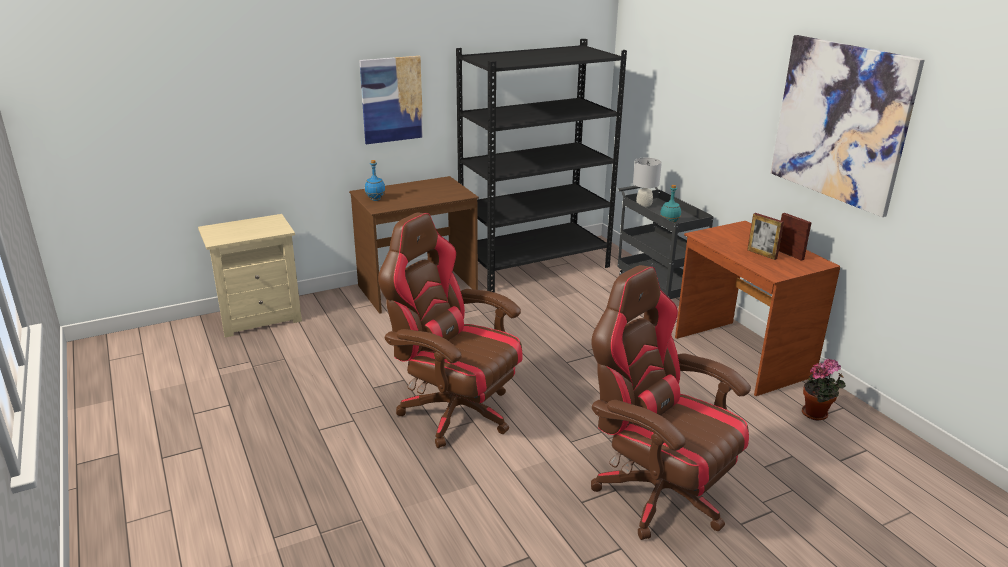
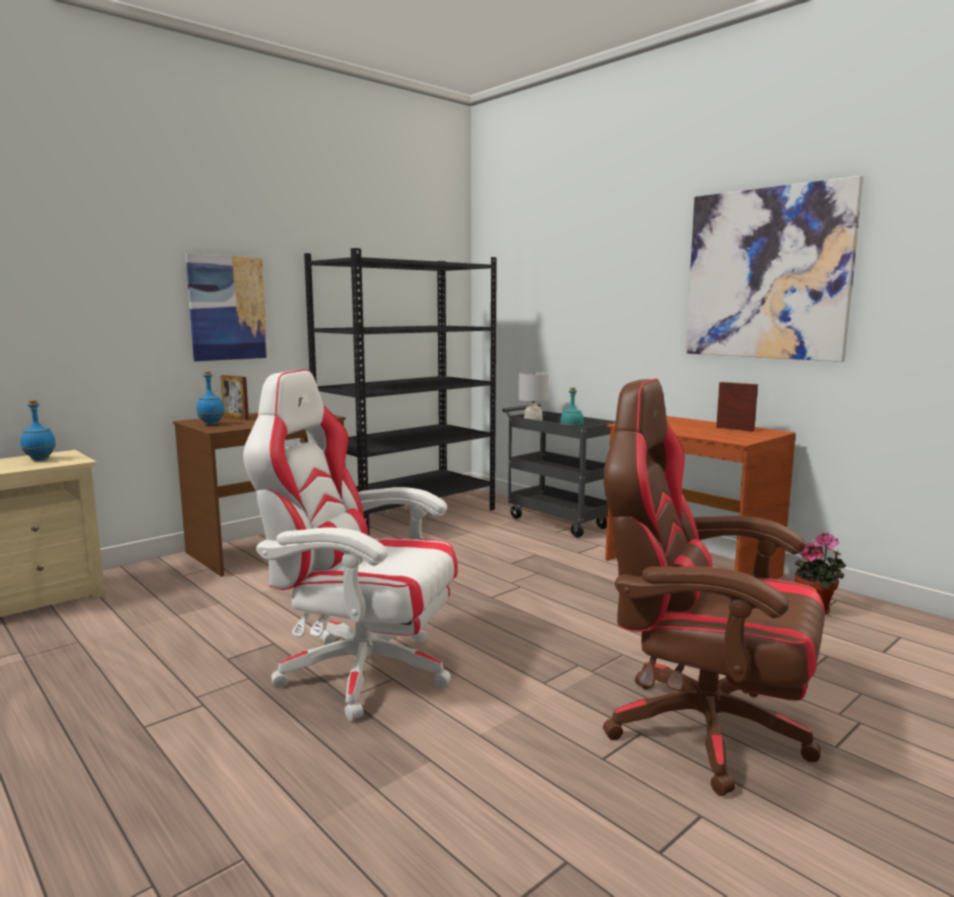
camera: 15 degrees left, 15 degrees down
(259, 226) = (40, 459): none -> blue bottle
(457, 413) = (365, 671): brown office chair -> white office chair
(762, 254) = (706, 430): picture frame -> picture frame (236, 418)

